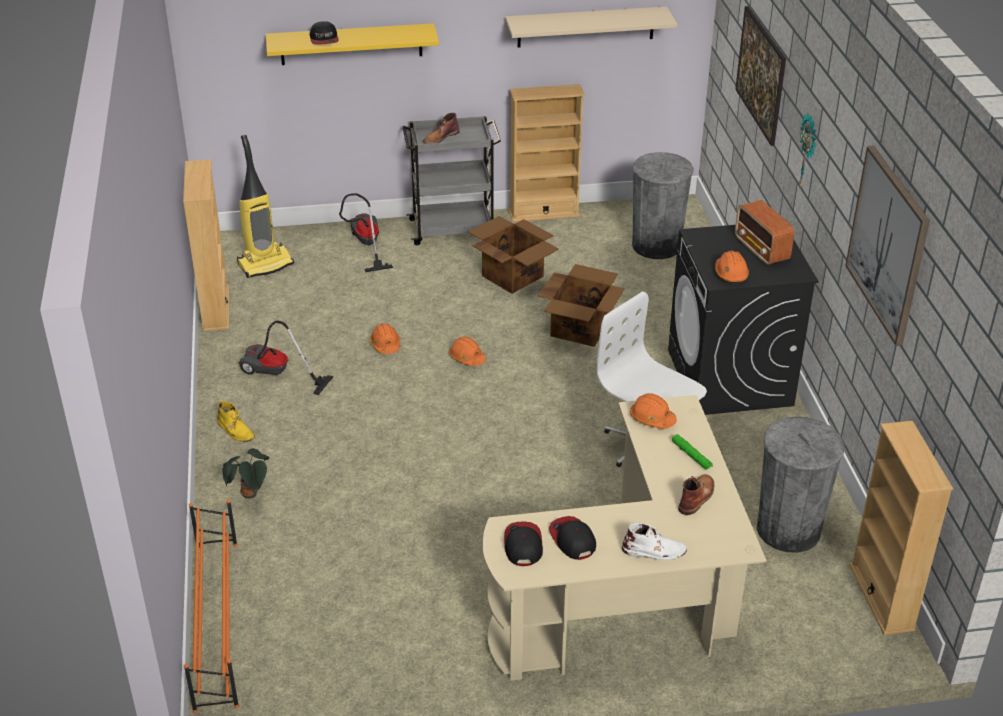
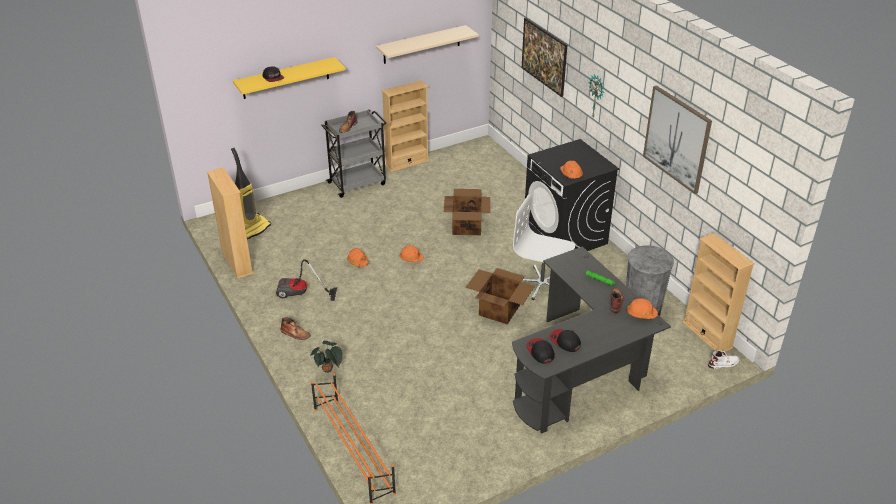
camera: 20 degrees left, 0 degrees up
(235, 430) = (295, 334): yellow boot -> brown boot
(365, 245) = (309, 204): vacuum cleaner -> none
(512, 275) = (409, 204): cardboard box -> cardboard box (498, 310)
(631, 601) = (582, 372): beige desk -> black desk
(652, 419) = (567, 265): orange hard hat -> orange hard hat (641, 313)
(654, 551) = (611, 336): white boot -> white boot (724, 363)
(656, 245) = (482, 169): grey trash can -> none
(761, 250) = (579, 157): radio -> none

